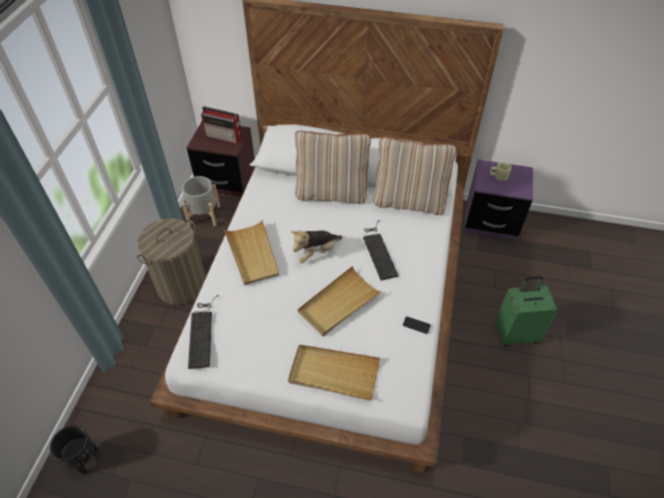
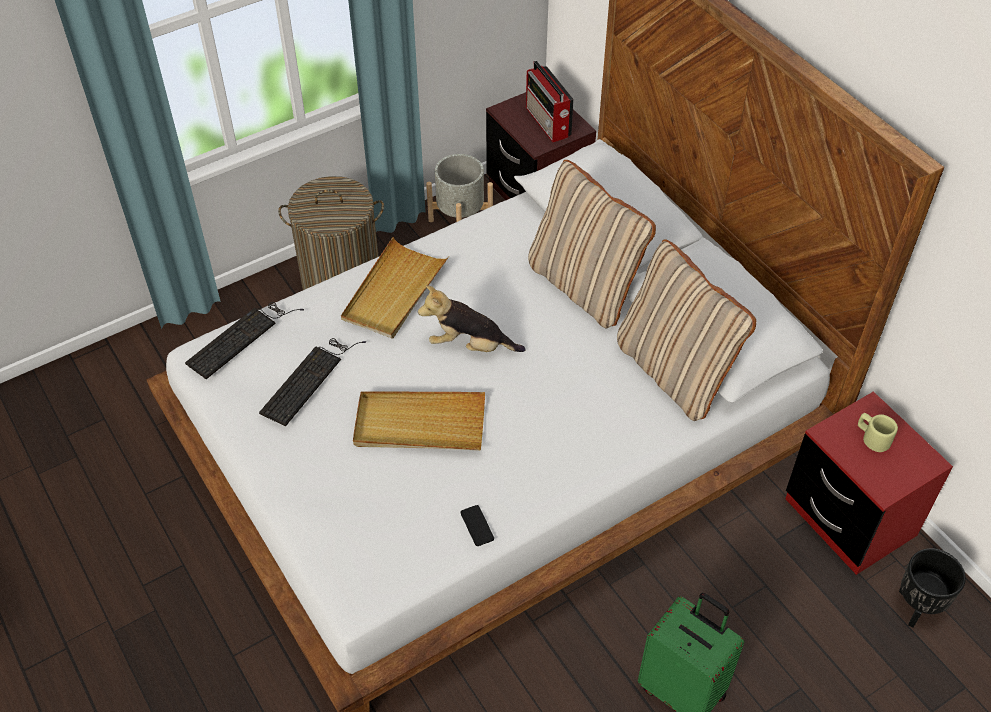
camera: 45 degrees right, 0 degrees up
(85, 459) = (61, 398): black planter -> black planter (917, 608)
(333, 373) = (316, 495): beige tray -> none
(378, 251) = (548, 402): keyboard -> keyboard (310, 378)
(490, 222) = (849, 517): purple nightstand -> red nightstand

